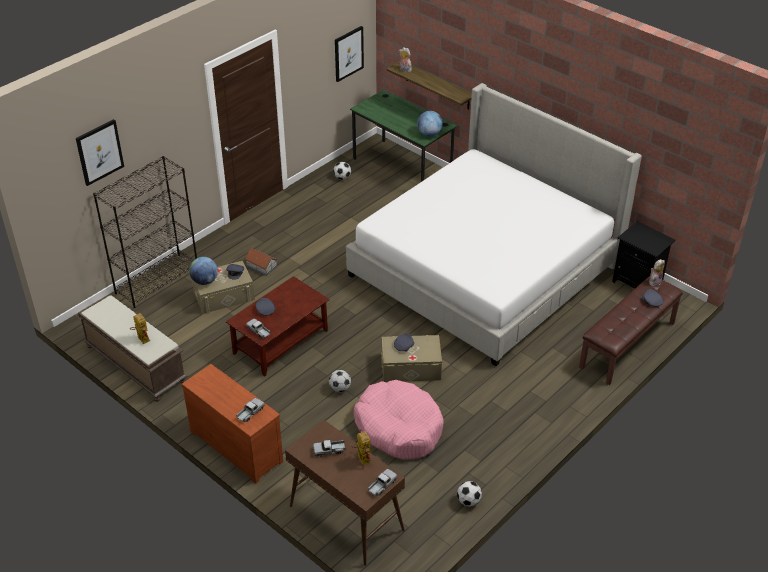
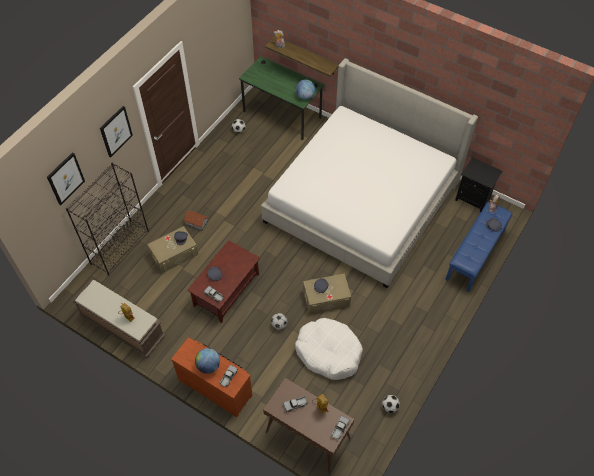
camera: 10 degrees left, 15 degrees up
(205, 281) = (160, 249): globe -> globe (208, 366)
(348, 53) = (233, 37): picture -> picture (116, 131)
(399, 427) = (328, 352): pink dog bed -> white dog bed
(628, 345) = (476, 255): brown bench -> blue bench

